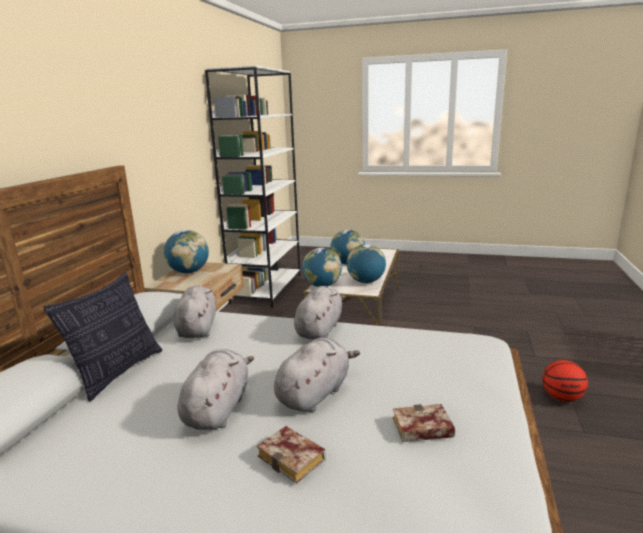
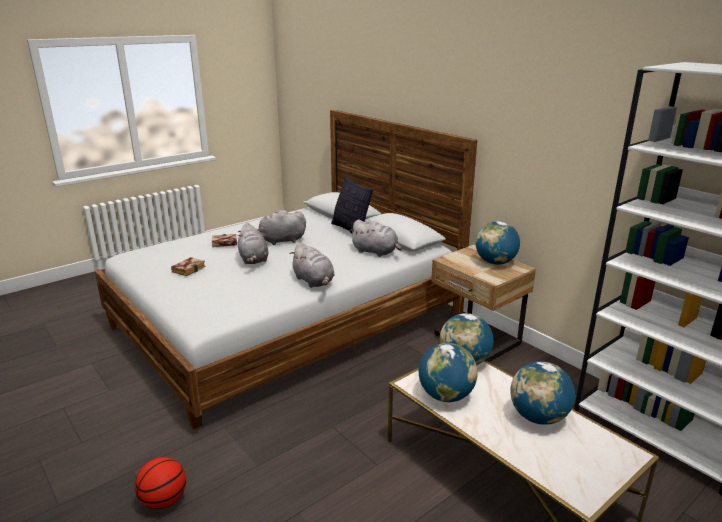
camera: 125 degrees right, 5 degrees up
(218, 409) = (280, 241): grey plush toy -> grey plush toy turned 120 degrees clockwise

